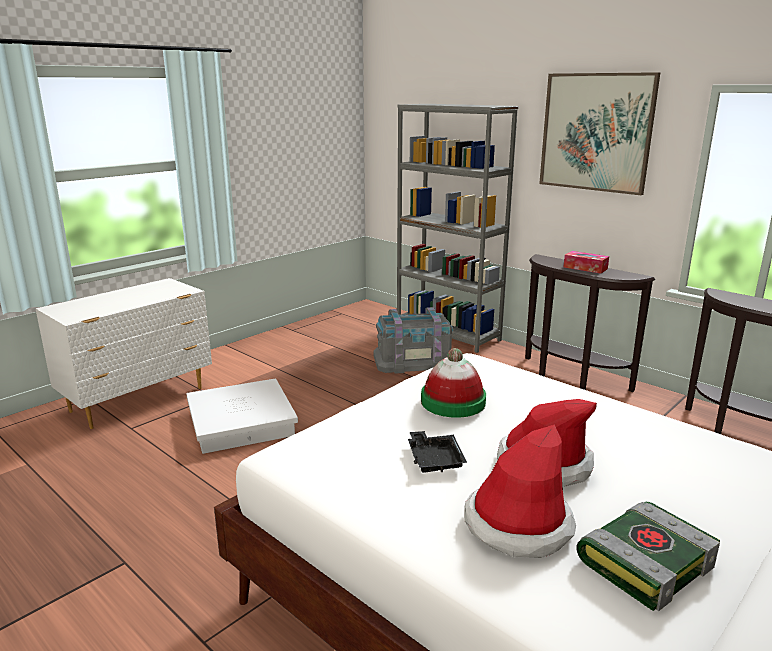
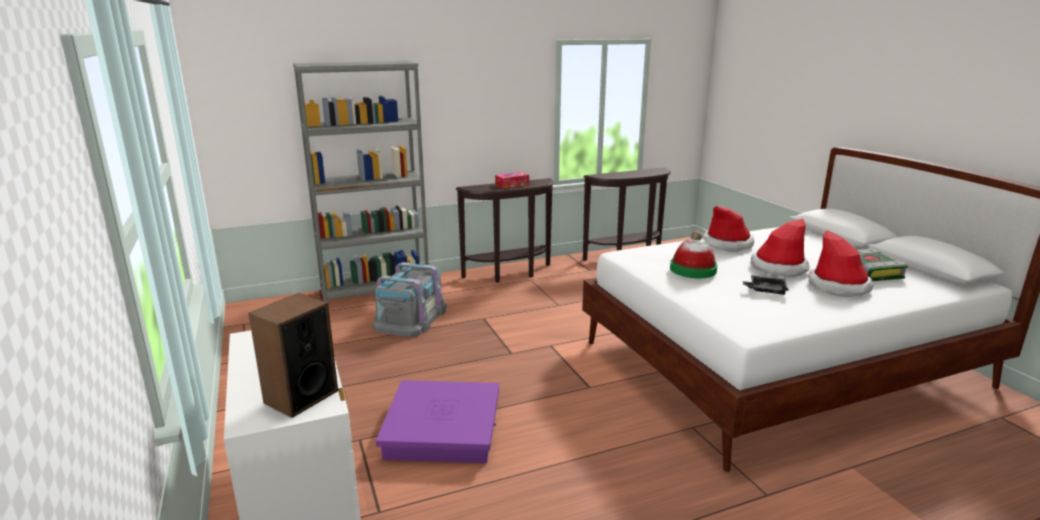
camera: 65 degrees left, 0 degrees up
(85, 311) = (301, 397): none -> speaker
(242, 423) = (443, 429): white storage box -> purple storage box
(596, 132) = (481, 79): picture -> none
(603, 417) = (727, 244): none -> hat

